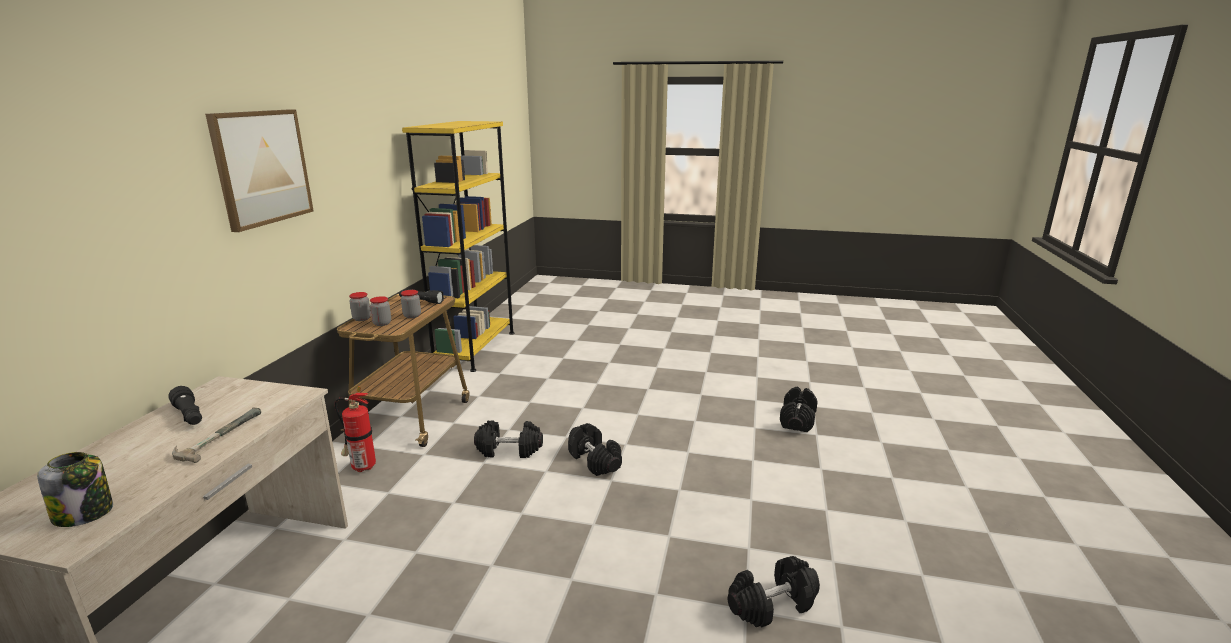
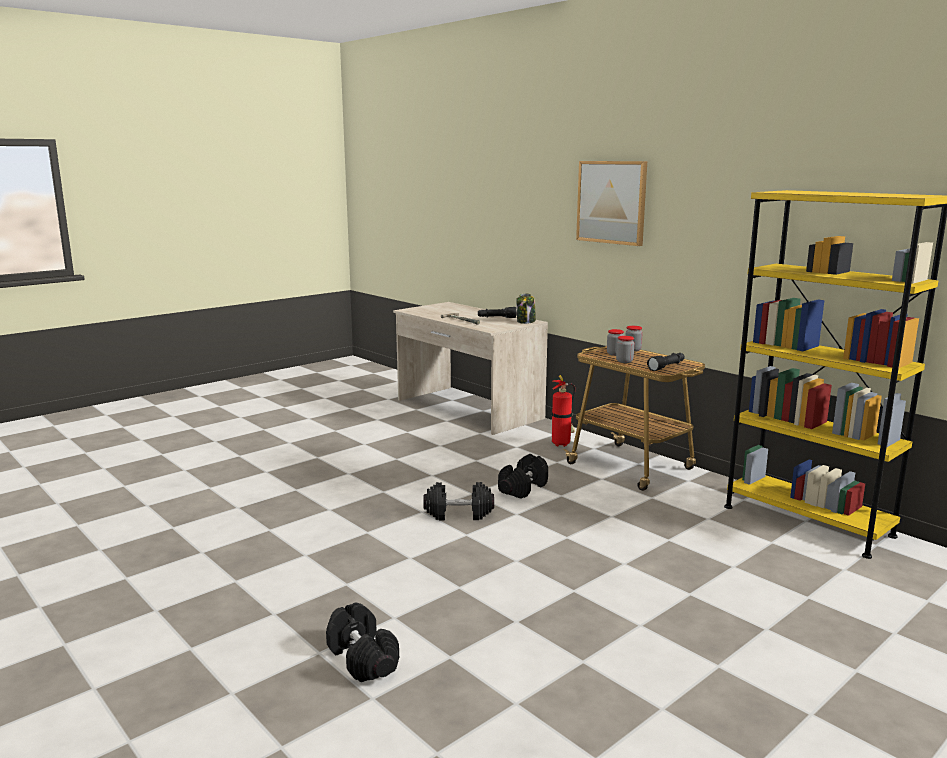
camera: 125 degrees right, 5 degrees down
(85, 513) = (426, 310): jar -> jar (526, 321)
(772, 605) = (223, 515): black dumbbell -> none

